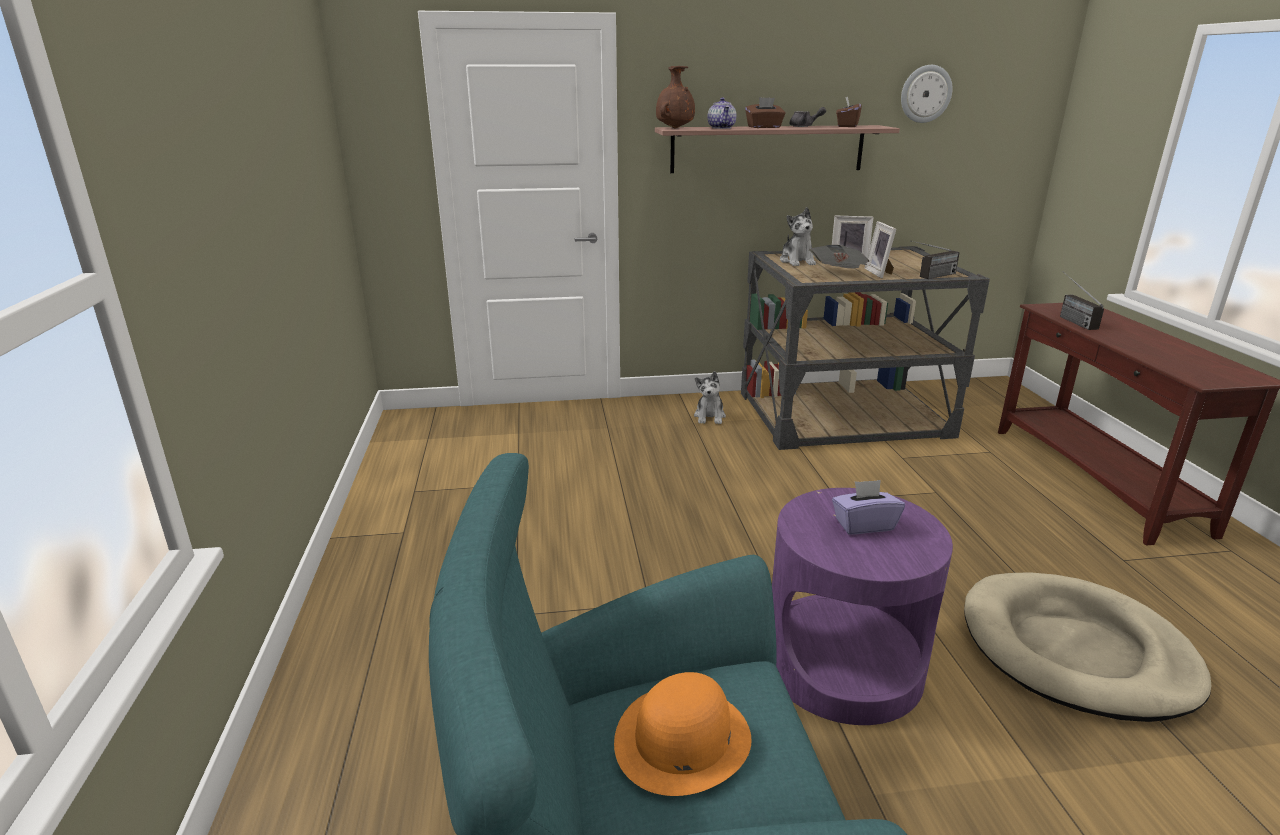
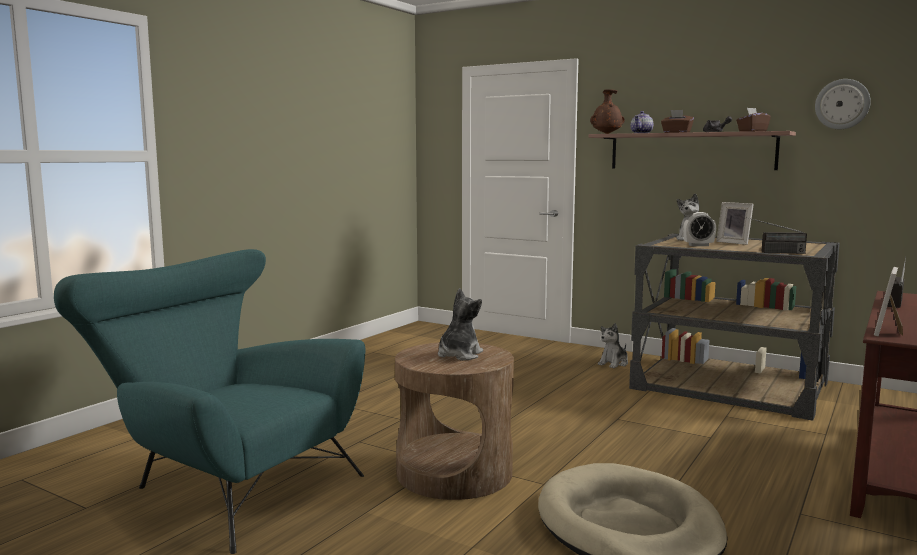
camera: 40 degrees right, 15 degrees down
(682, 739) = (239, 394): orange hat -> none
(838, 273) = (698, 245): newspaper -> alarm clock
(842, 665) = (454, 473): purple side table -> brown side table
(864, 525) = (459, 355): purple tissue box -> plush toy
(880, 273) = (736, 248): picture frame -> picture frame (889, 332)

